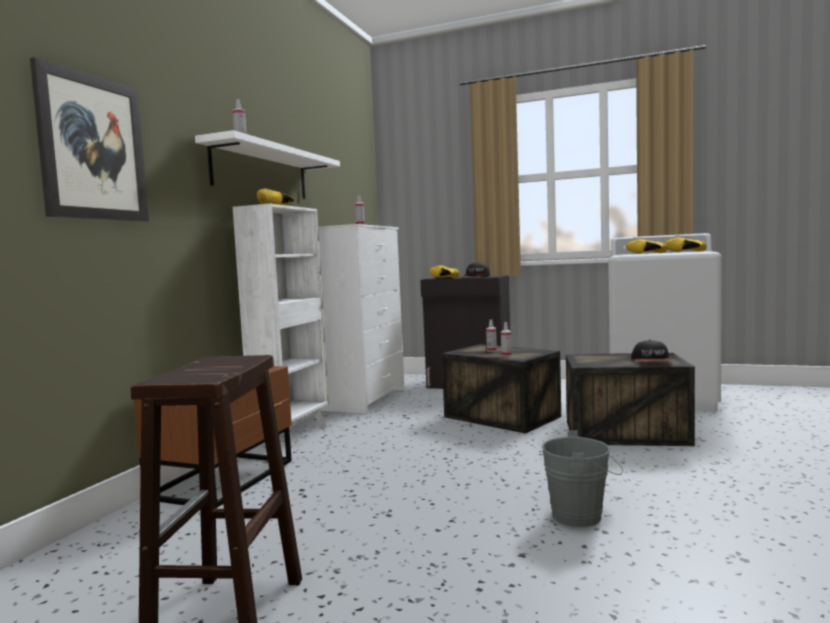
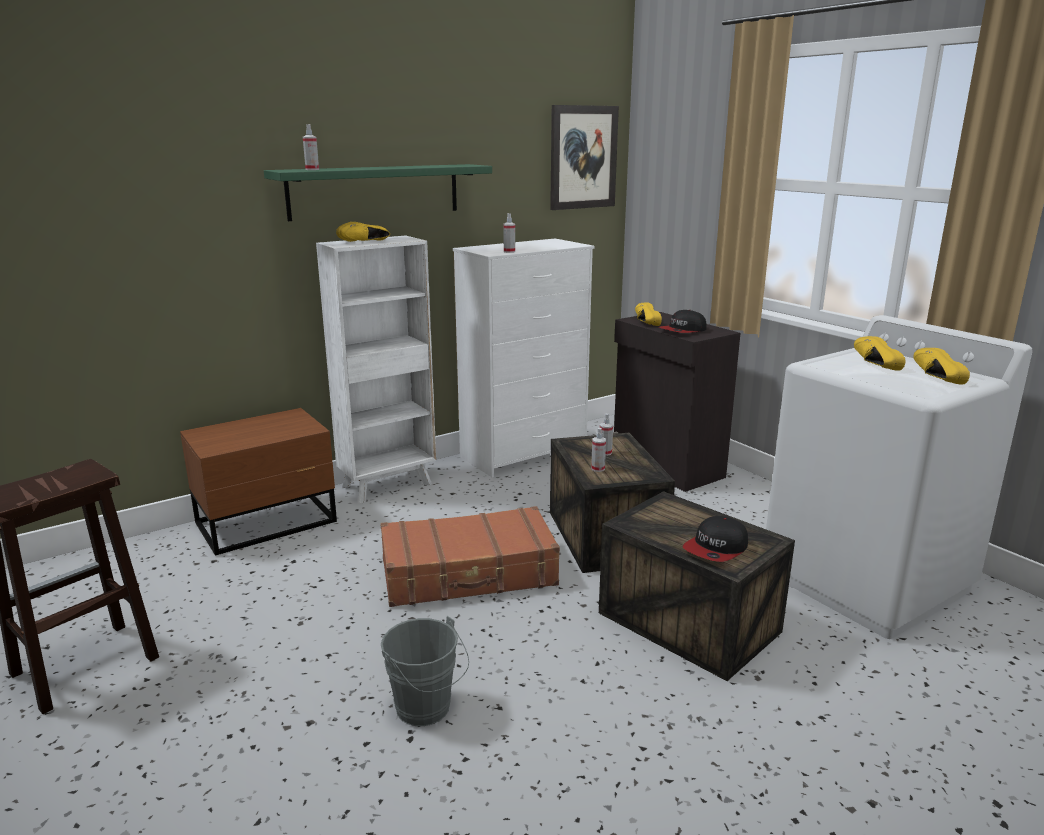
camera: 35 degrees right, 15 degrees up
(93, 148) = (126, 212): picture -> picture (583, 157)
(261, 172) = (375, 191): white shelf -> green shelf
(457, 454) = (469, 573): none -> brown suitcase

